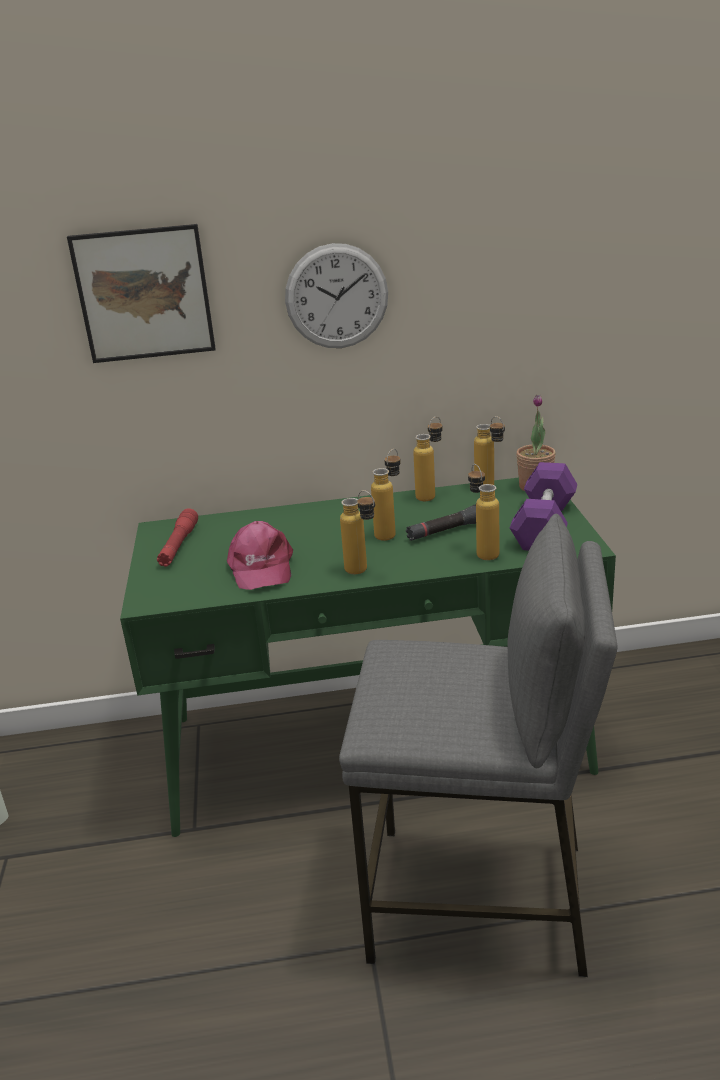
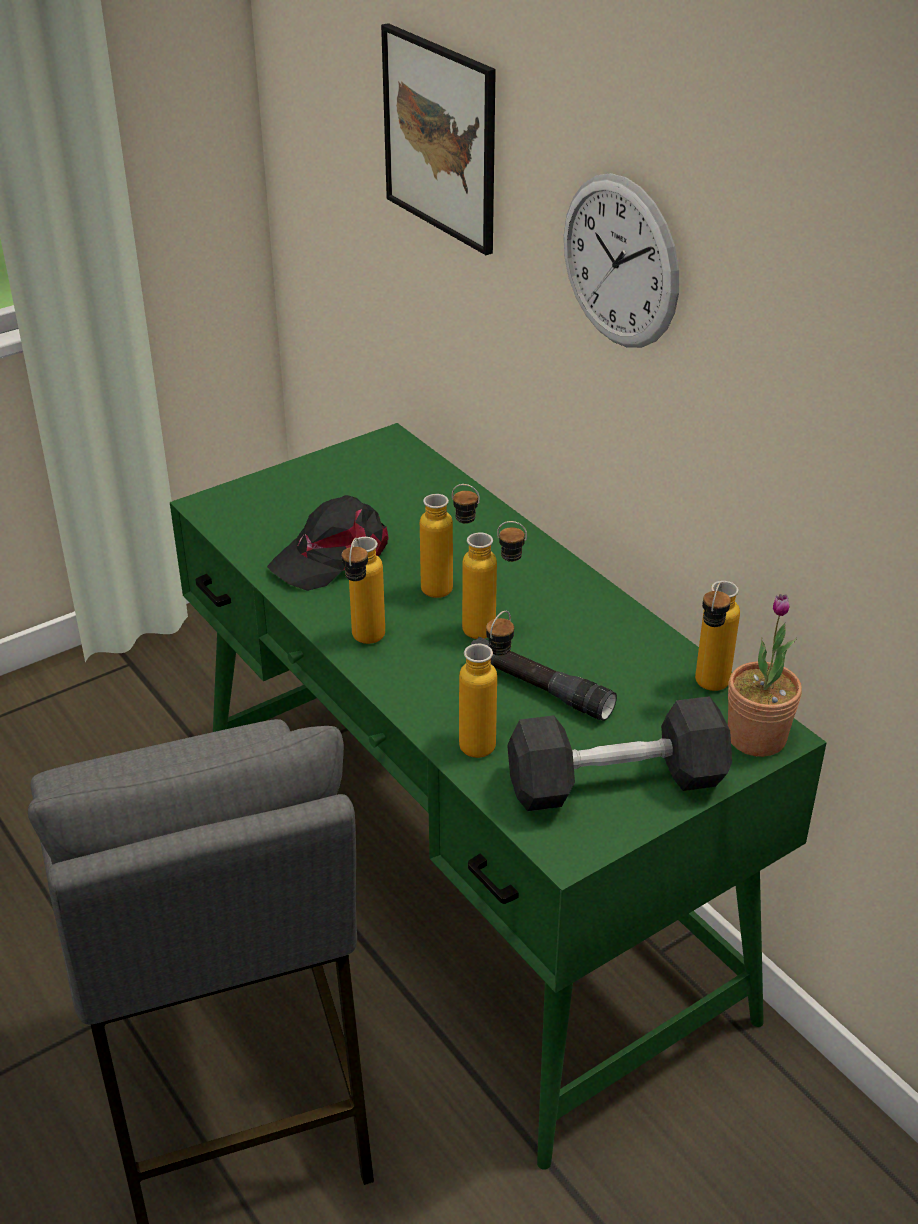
camera: 60 degrees right, 10 degrees up
(178, 545) = (354, 474): red flashlight -> none
(260, 567) = (333, 555): pink cap -> black cap
(431, 495) = (643, 634): bottle -> bottle (450, 592)
(544, 525) = (616, 782): purple dumbbell -> grey dumbbell

